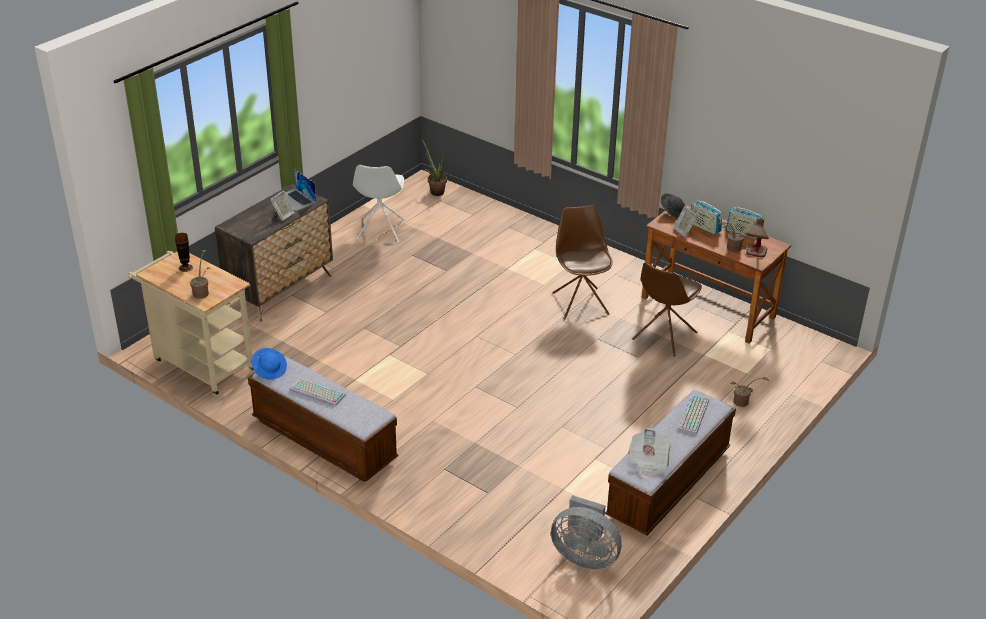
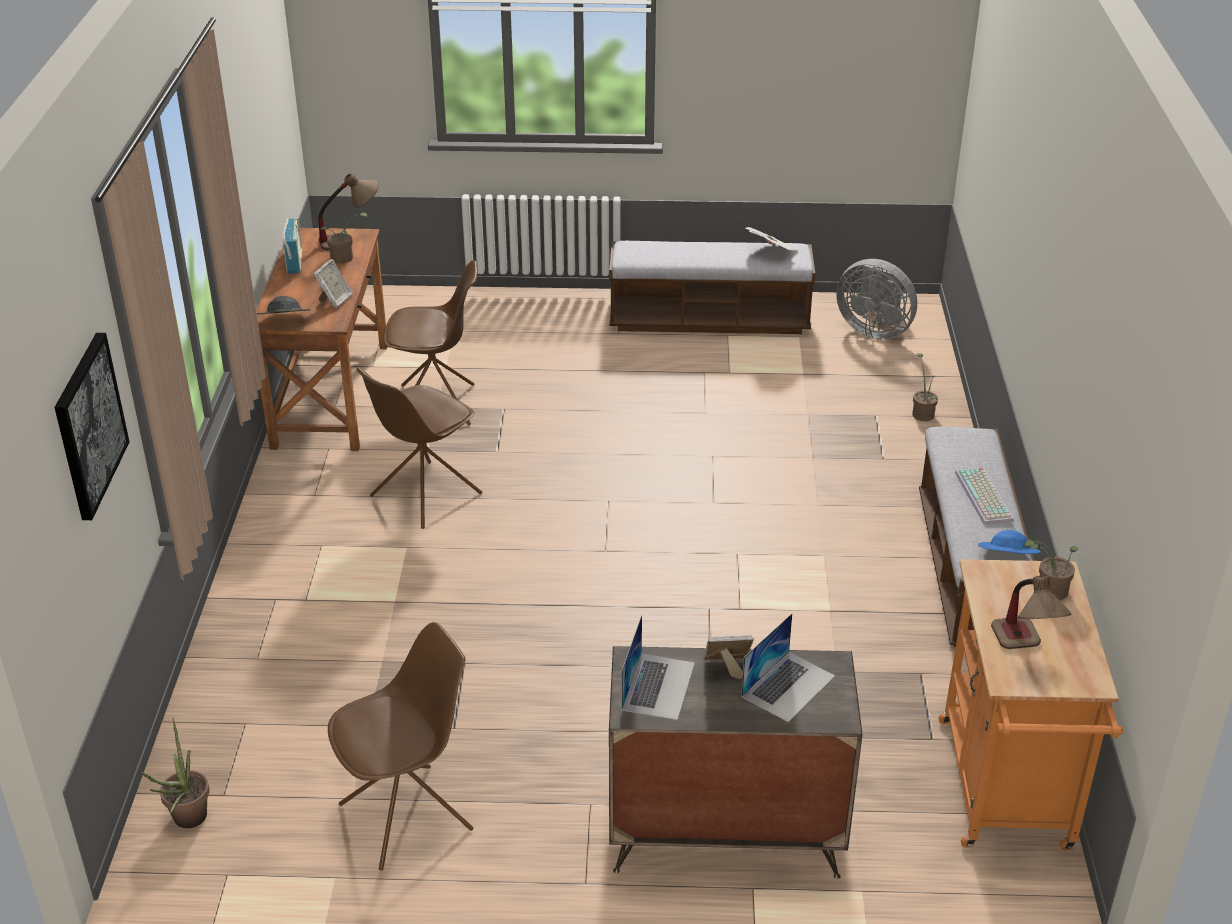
camera: 125 degrees left, 0 degrees up
(185, 268) = (1024, 651): vase -> table lamp
(200, 364) = (1007, 793): beige cart -> orange cart
(256, 223) = (788, 686): none -> laptop
(380, 230) = (408, 816): white chair -> brown chair
(493, 48) = (89, 425): none -> picture
(584, 556) = (874, 329): grey fan -> grey fan turned 135 degrees clockwise
(694, 415) = (663, 251): keyboard -> none
(704, 227) = (307, 290): radio -> none
(743, 403) = (515, 318): potted plant -> potted plant (923, 413)

